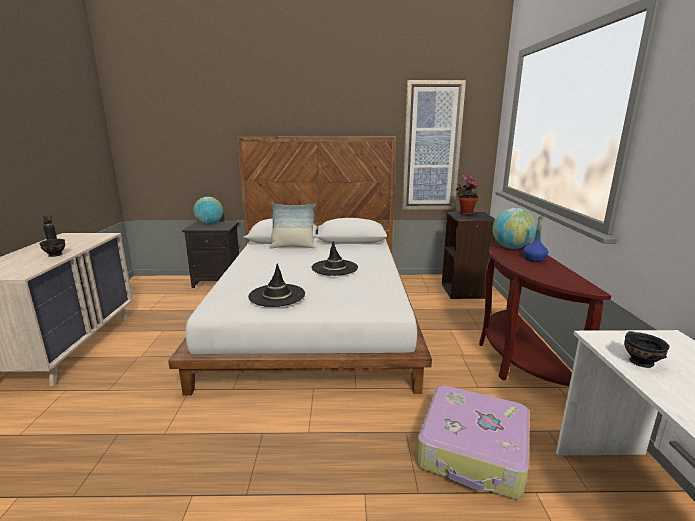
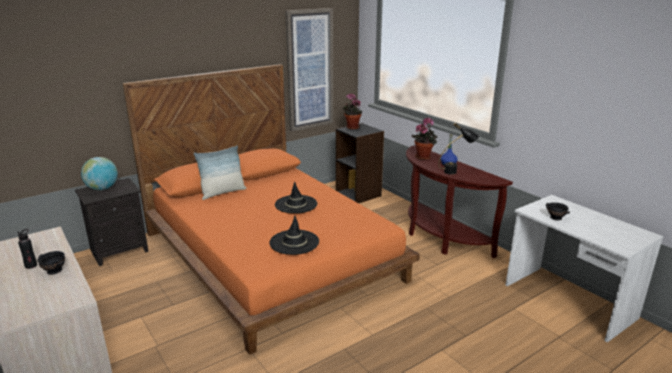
camera: 35 degrees left, 5 degrees up
(314, 319) = (271, 255): white bed -> orange bed
(473, 451) = (470, 302): suitcase -> none
(511, 248) = (424, 157): globe -> potted plant
(533, 267) = (456, 171): none -> black table lamp

